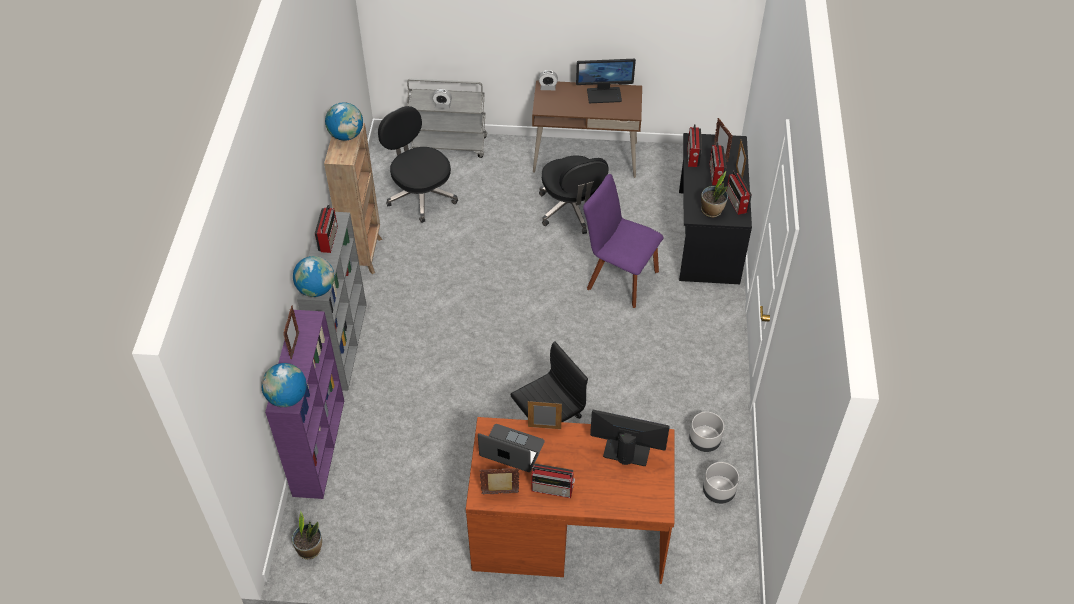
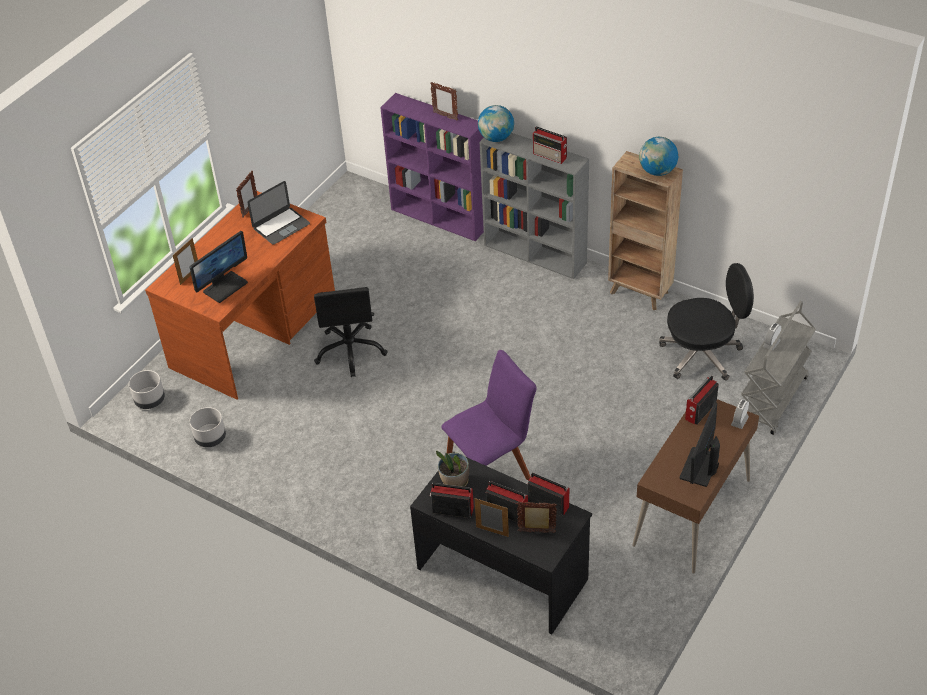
camera: 120 degrees right, 5 degrees down
(287, 397) = (399, 104): globe -> none
(310, 549) = (354, 194): potted plant -> none
(544, 427) = (284, 249): picture frame -> picture frame (189, 276)
(553, 489) = (229, 236): radio -> radio (699, 411)
(572, 209) = (613, 468): black office chair -> none
(705, 441) = (263, 451): grey planter -> grey planter (150, 400)

